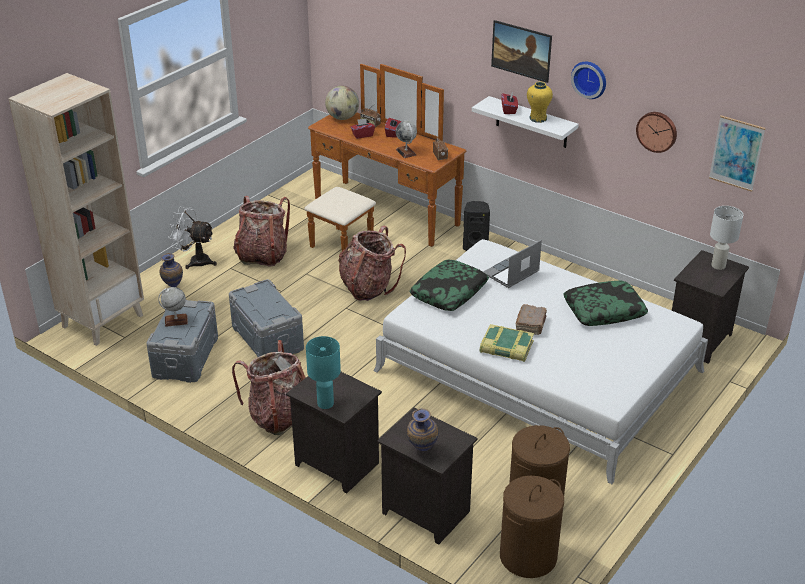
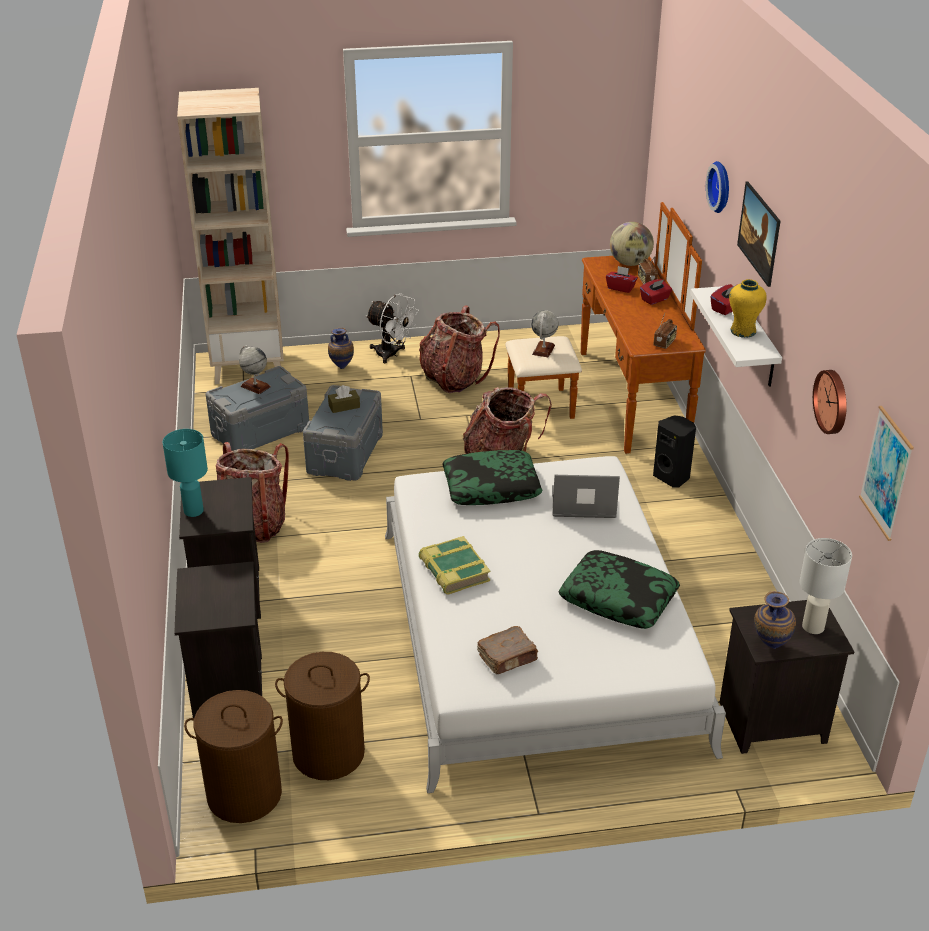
camera: 45 degrees right, 0 degrees up
(195, 261) = (392, 354): white fan -> white fan turned 150 degrees clockwise
(260, 300) = (344, 406): none -> brown tissue box
(406, 152) = (635, 323): globe -> globe (543, 350)
(421, 450) = (194, 601): vase -> vase (770, 645)
(531, 325) = (514, 564): brown book -> brown book (508, 658)
(590, 79) = (797, 297): wall clock -> wall clock (722, 186)

